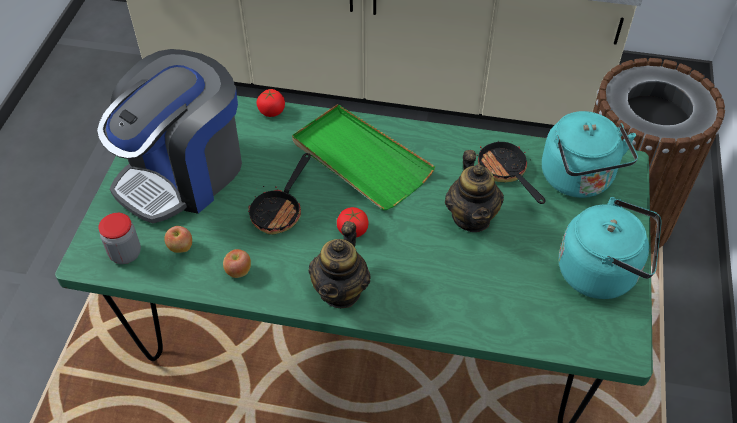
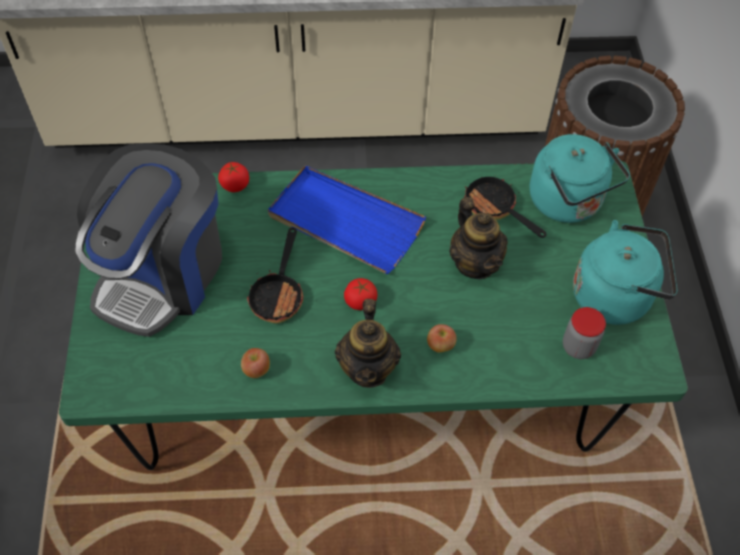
camera: 15 degrees left, 5 degrees up
(125, 253) = (129, 375): jar -> jar (578, 347)
(181, 248) = (187, 357): apple -> apple (440, 346)
(360, 160) = (345, 222): green tray -> blue tray

